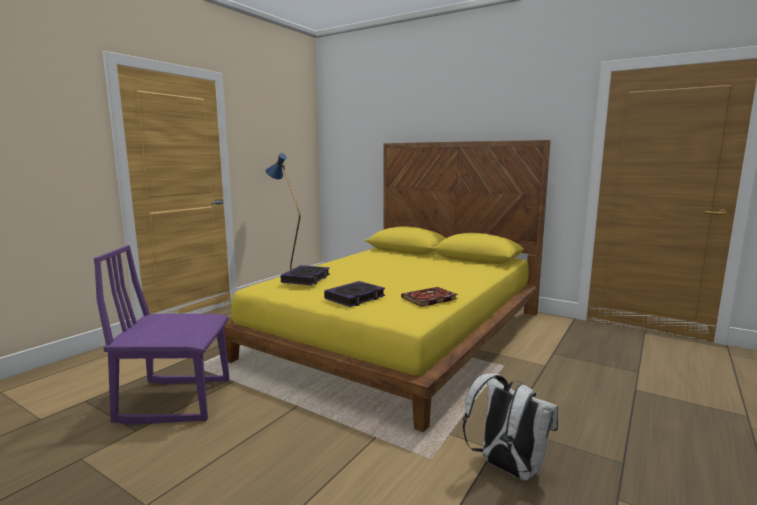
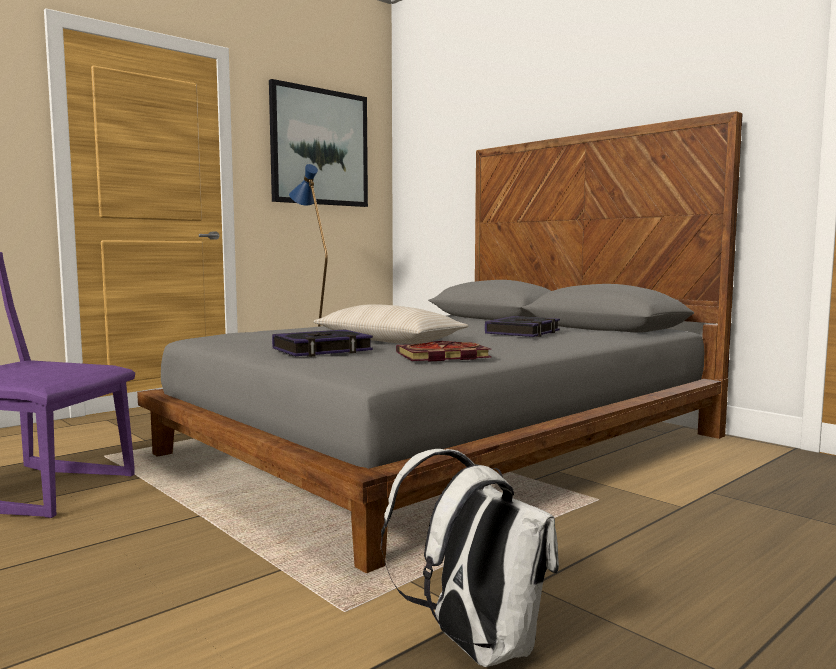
camera: 15 degrees right, 5 degrees down
(278, 136) = (319, 147): none -> picture
(306, 279) = (279, 331): book -> book (523, 332)
(377, 282) = (388, 341): none -> beige pillow
(400, 334) = (448, 445): yellow bed -> grey bed

